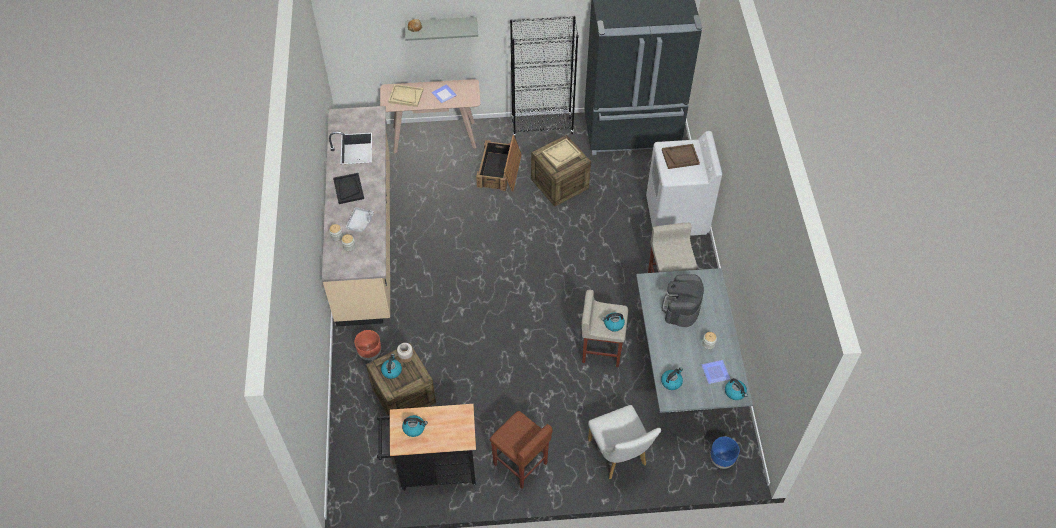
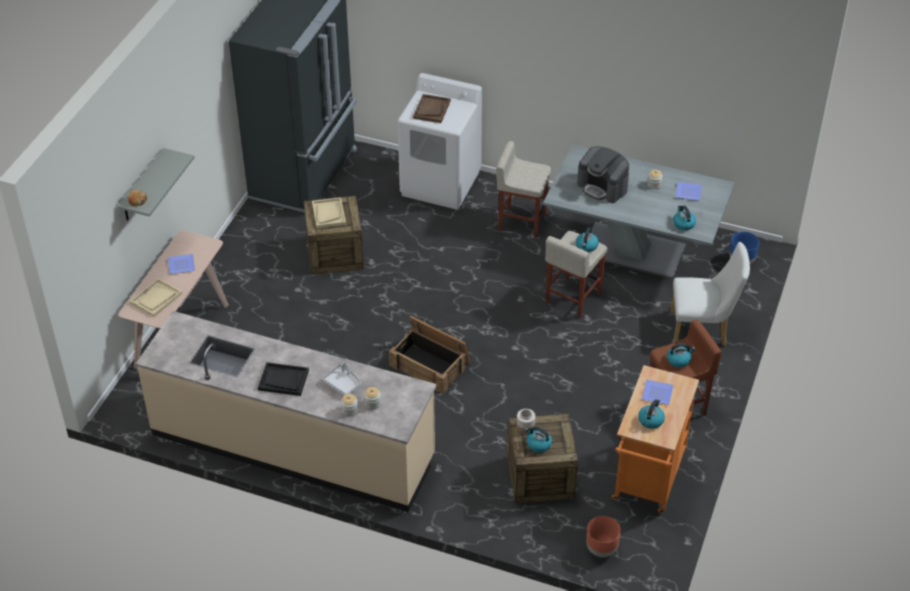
camera: 65 degrees left, 10 degrees down
(370, 353) = (466, 491): brown planter -> brown planter (601, 549)
(433, 469) = (648, 480): black cart -> orange cart
(446, 422) = (656, 392): none -> plate
(500, 171) = (279, 295): crate -> crate (431, 364)
(542, 127) = (241, 239): black bookcase -> none
(735, 392) = (716, 188): kettle -> kettle (679, 360)

